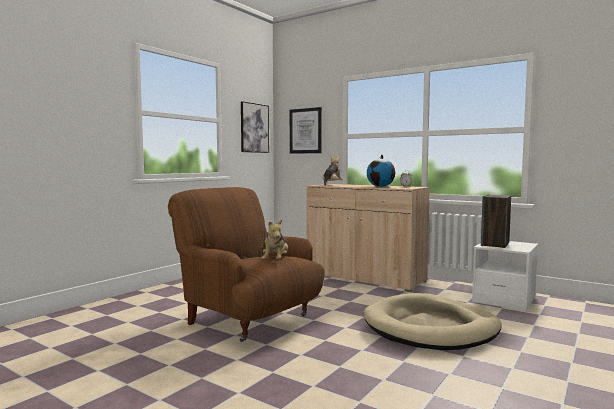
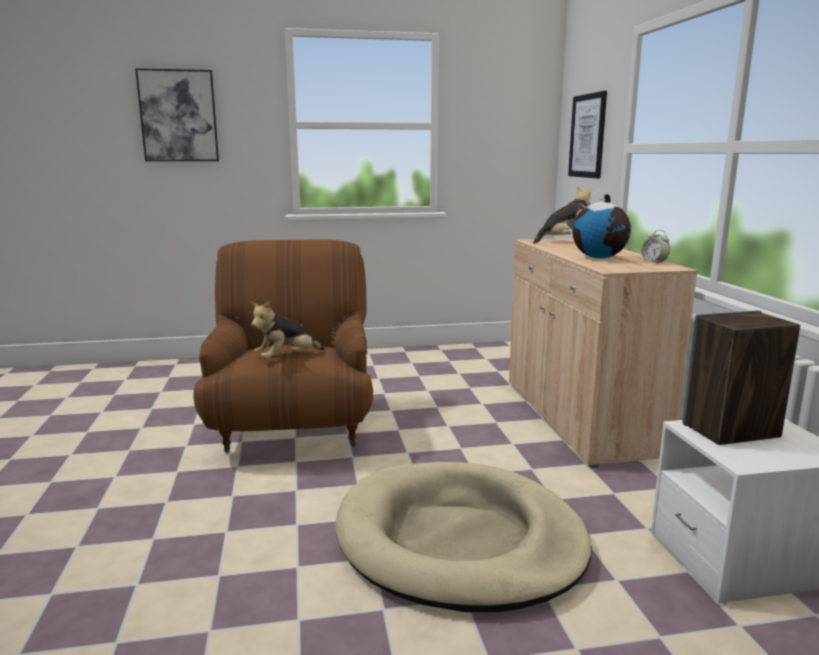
camera: 45 degrees right, 10 degrees up
(254, 128) = (511, 132): picture -> picture (178, 116)

